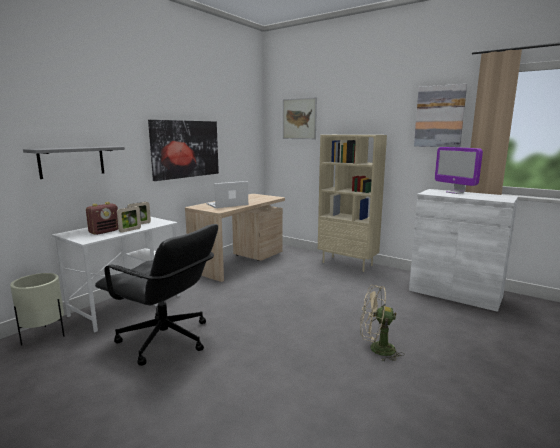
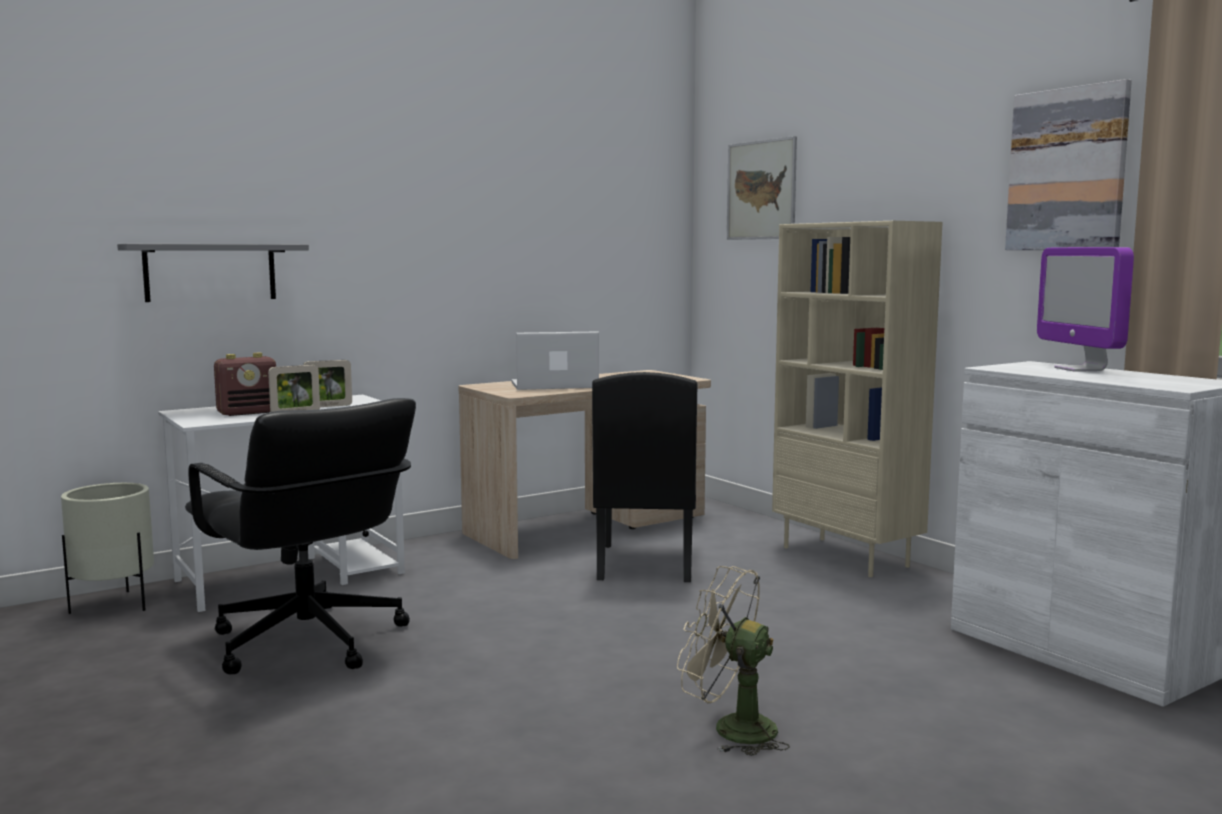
camera: 20 degrees right, 5 degrees down
(185, 149) = (470, 257): picture -> none
(277, 276) = (644, 563): none -> black chair

